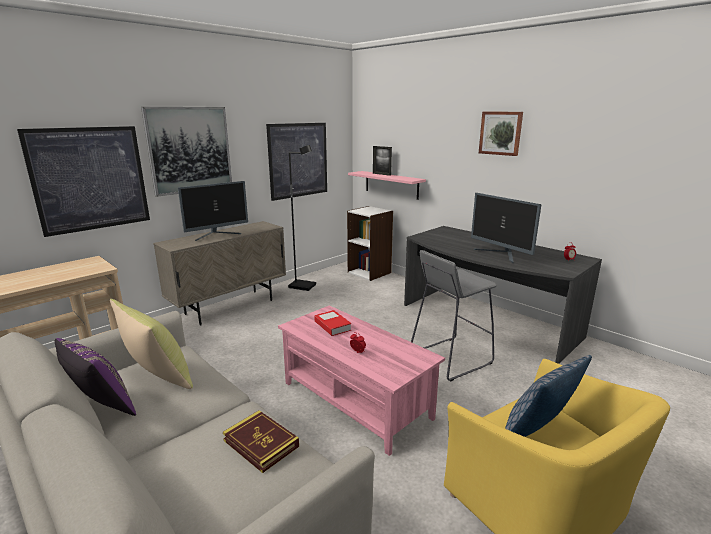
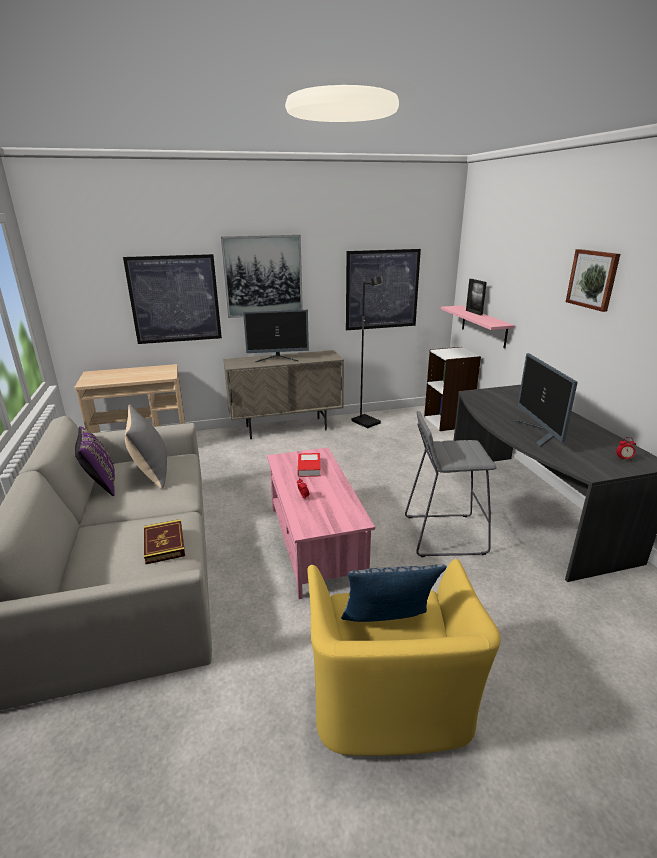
camera: 30 degrees right, 5 degrees up
(157, 376) = (151, 472): yellow pillow -> grey pillow

